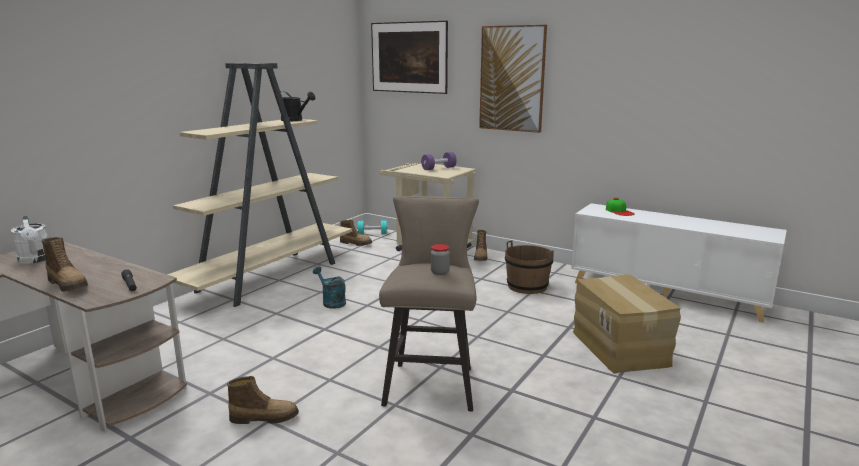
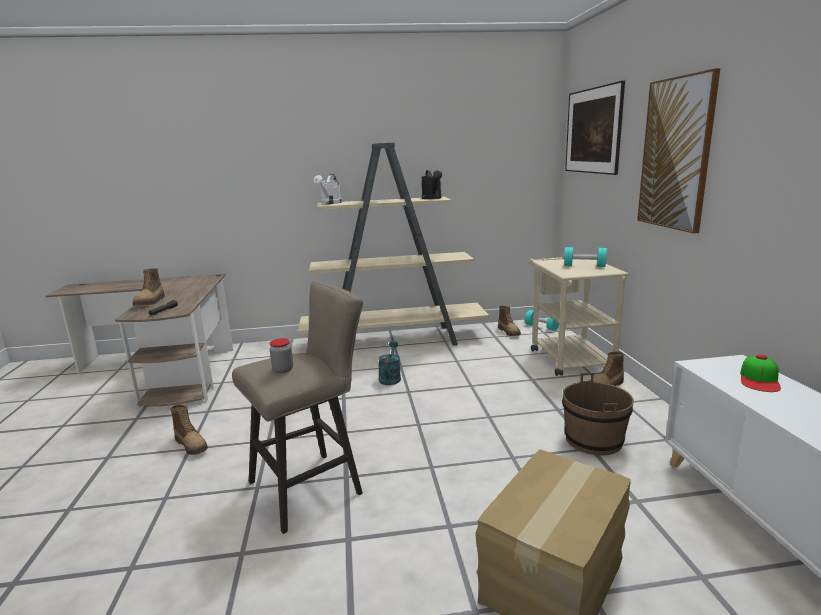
camera: 50 degrees right, 0 degrees up
(35, 260) = (185, 283): white watering can -> white watering can (330, 203)
(438, 168) = (584, 266): purple dumbbell -> turquoise dumbbell

